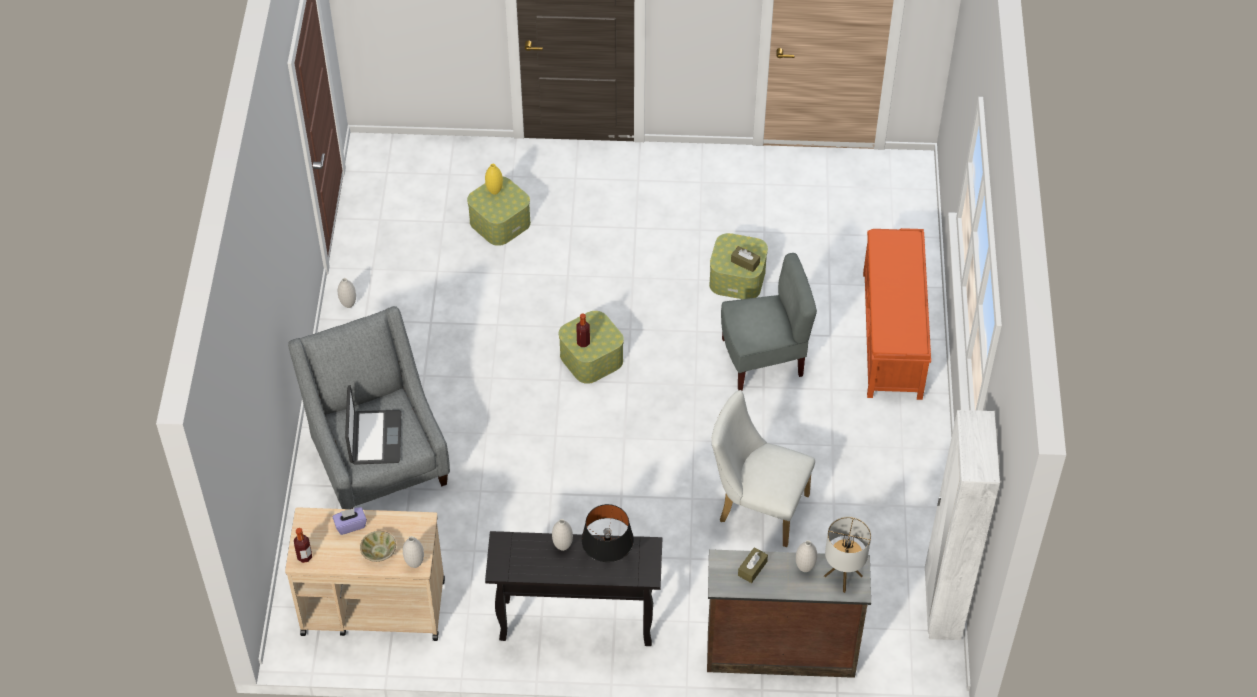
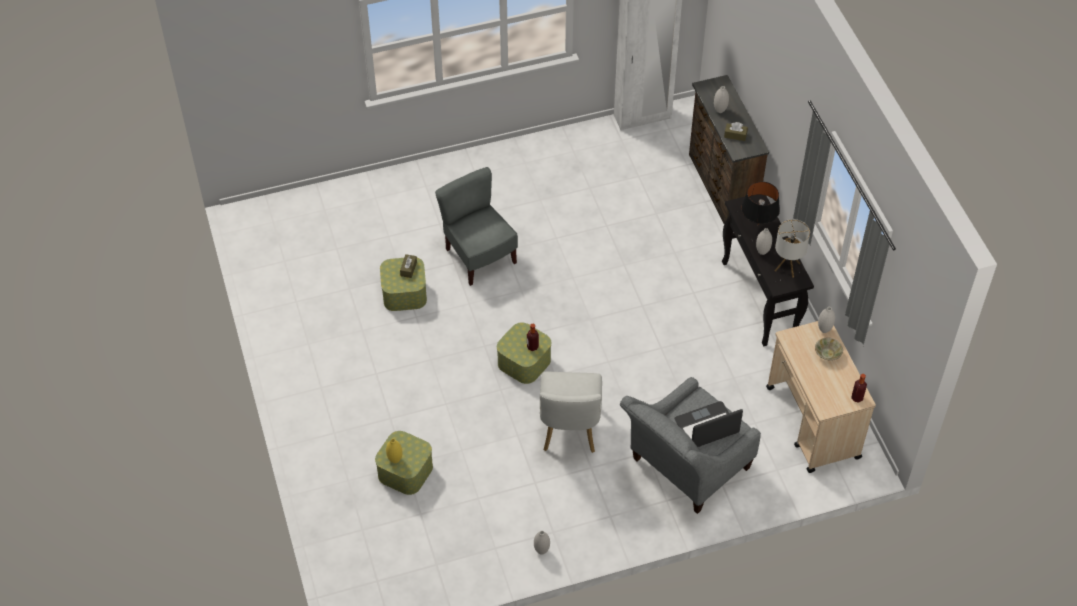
camera: 110 degrees left, 0 degrees up
(350, 525) = (815, 380): purple tissue box -> none
(757, 507) = (613, 227): white chair -> white chair (569, 432)
(843, 576) = (715, 91): table lamp -> table lamp (787, 267)
(892, 335) = (425, 189): orange bench -> none

